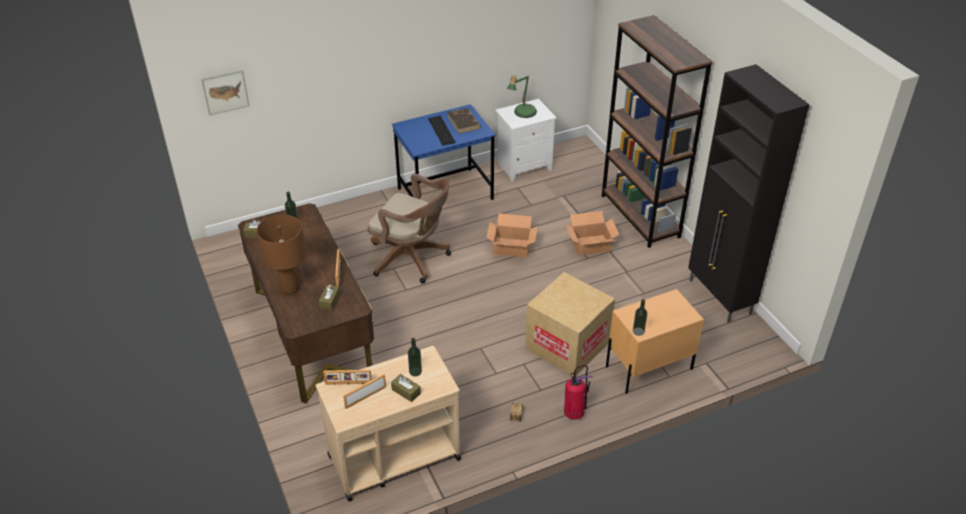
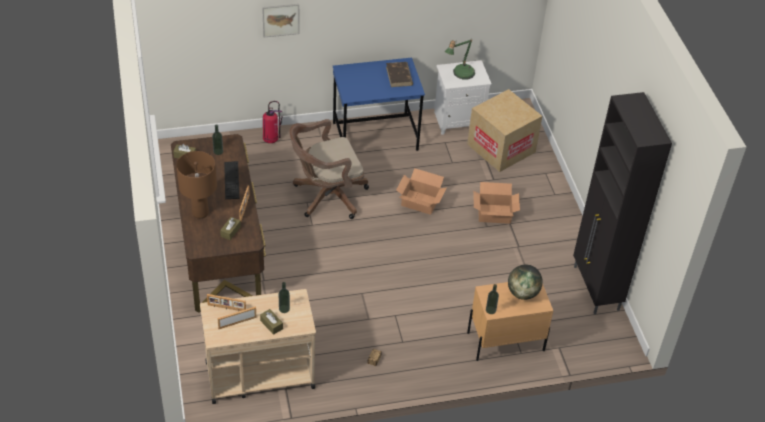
camera: 10 degrees right, 5 degrees up
(225, 92) = (181, 21): picture -> picture (281, 20)
(412, 259) = (326, 196): brown office chair -> brown office chair turned 120 degrees clockwise
(441, 130) = (376, 81): keyboard -> keyboard (231, 180)
(567, 345) = (440, 306): cardboard box -> cardboard box (501, 148)
(574, 413) = (425, 368): fire extinguisher -> fire extinguisher (271, 139)
(640, 216) = (551, 193): brown bookcase -> none
(665, 308) = (522, 293): none -> globe

